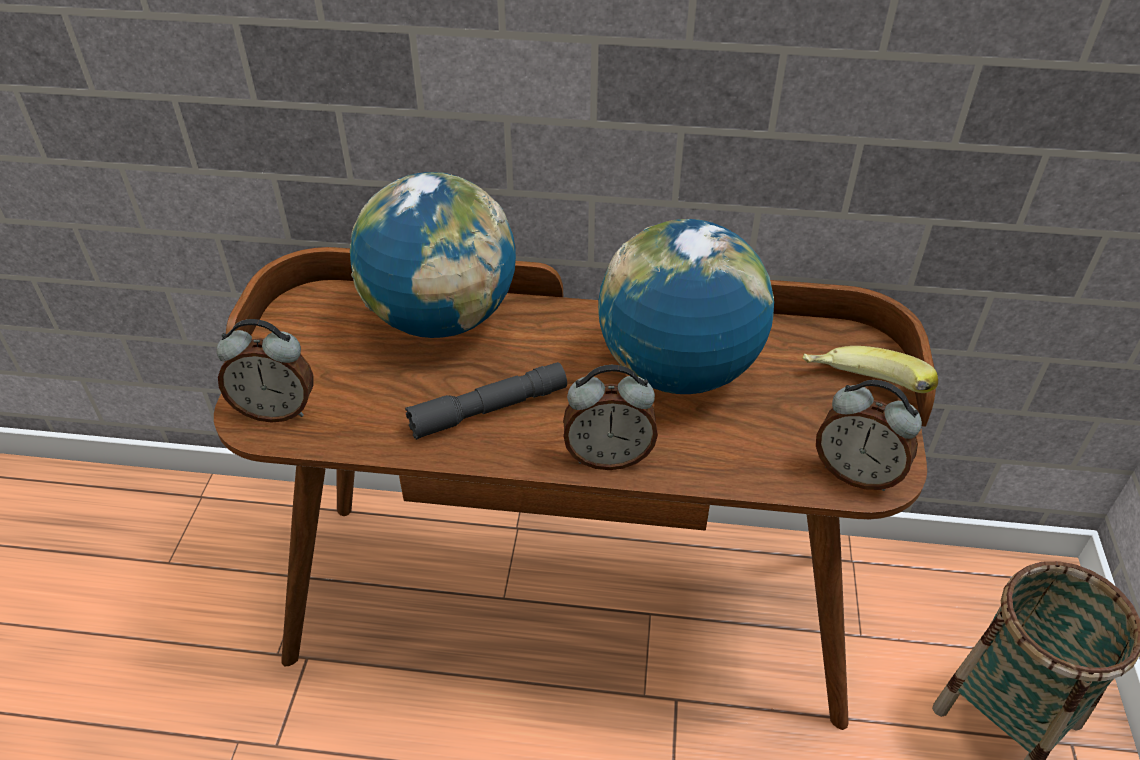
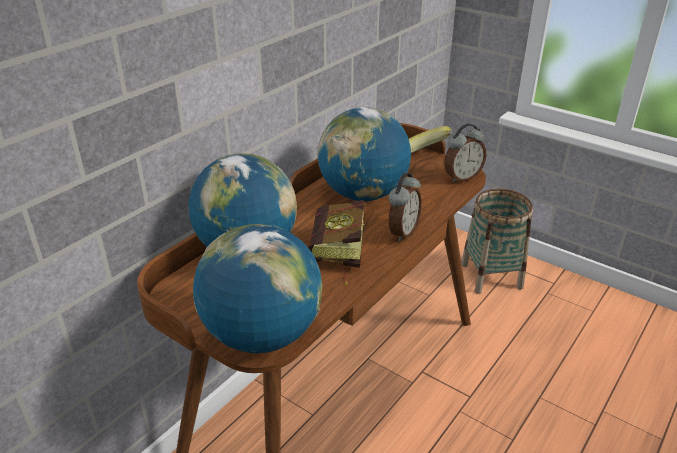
camera: 60 degrees left, 10 degrees down
(276, 410) = (262, 335): alarm clock -> globe
(489, 410) = (337, 256): grey flashlight -> book

